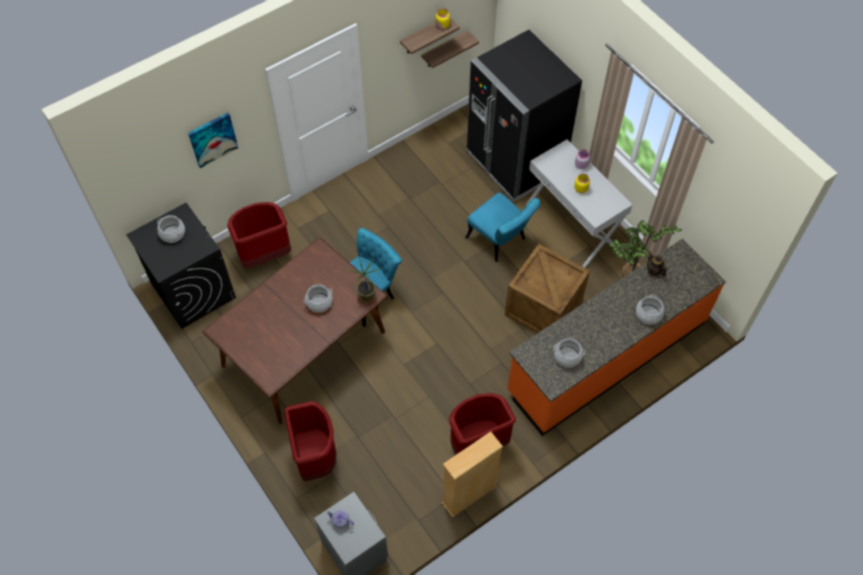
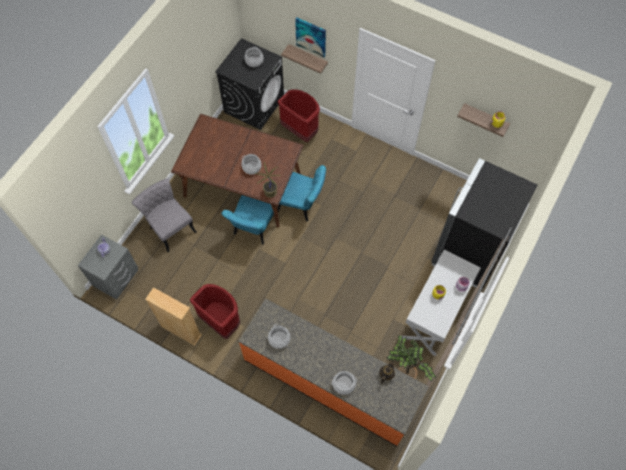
camera: 65 degrees right, 5 degrees up
(315, 456) = (170, 227): red trash can -> grey chair
(444, 50) = (498, 143): shelf -> shelf (308, 58)
(500, 241) = (391, 270): turquoise chair -> turquoise chair (253, 229)
(544, 308) = (349, 322): crate -> none

